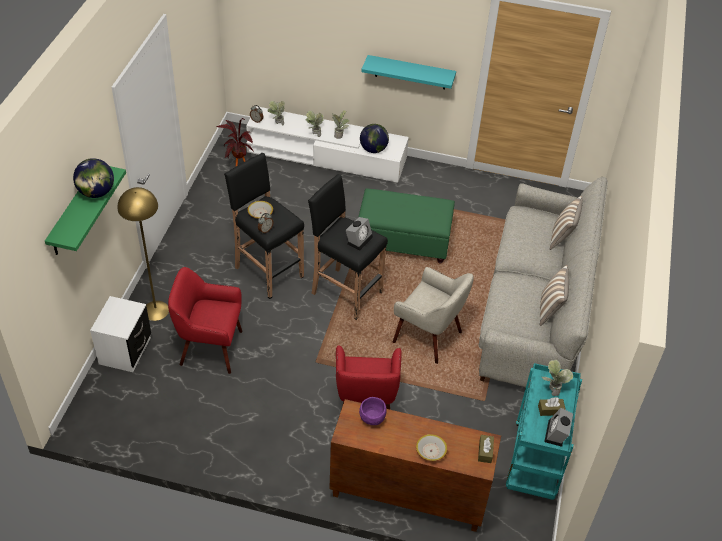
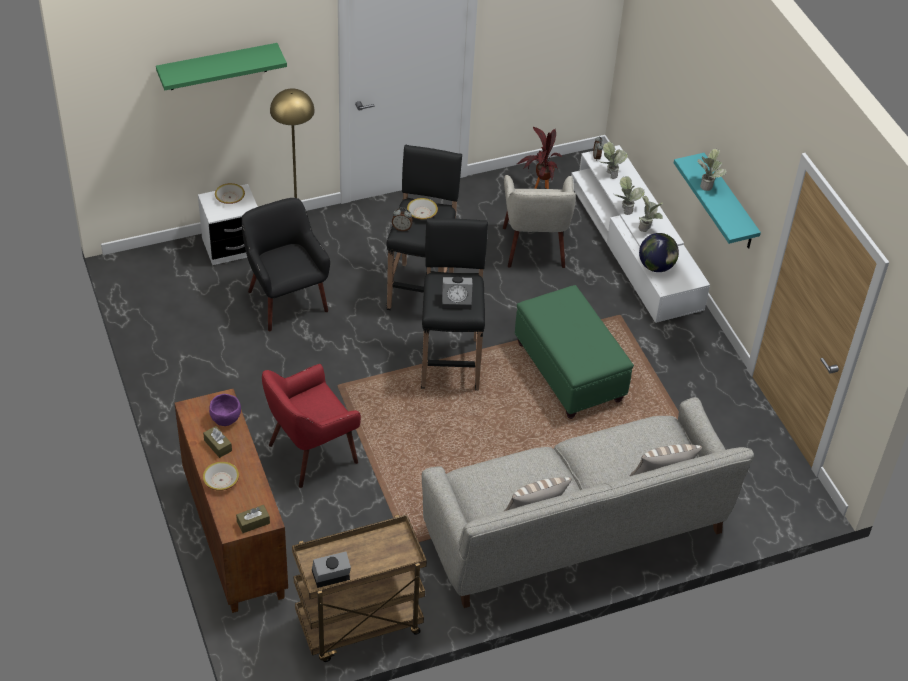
camera: 55 degrees right, 0 degrees up
(96, 192) = (240, 62): globe -> none
(113, 313) = (229, 197): none -> bowl
(210, 348) = (286, 300): red armchair -> black armchair
(428, 337) = (452, 458): beige armchair -> beige armchair (534, 248)
(535, 463) = (359, 626): turquoise cart -> brown cart
(550, 410) = (359, 558): brown tissue box -> brown tissue box (218, 445)
(552, 389) = (390, 548): potted plant -> potted plant (707, 184)

